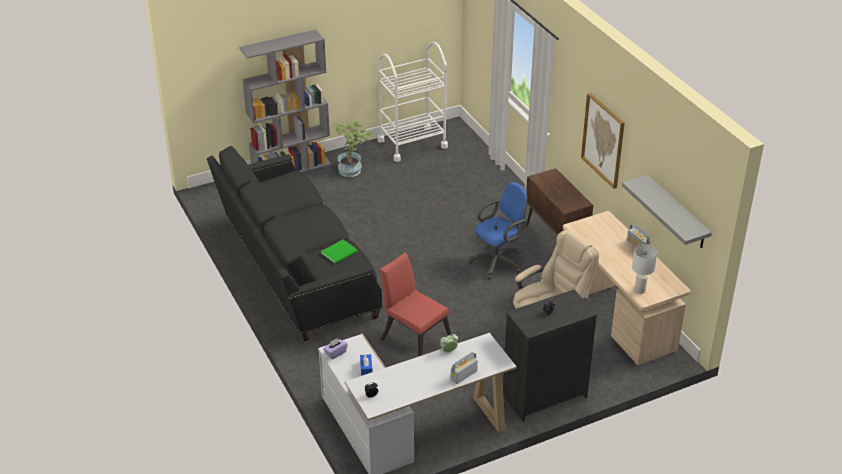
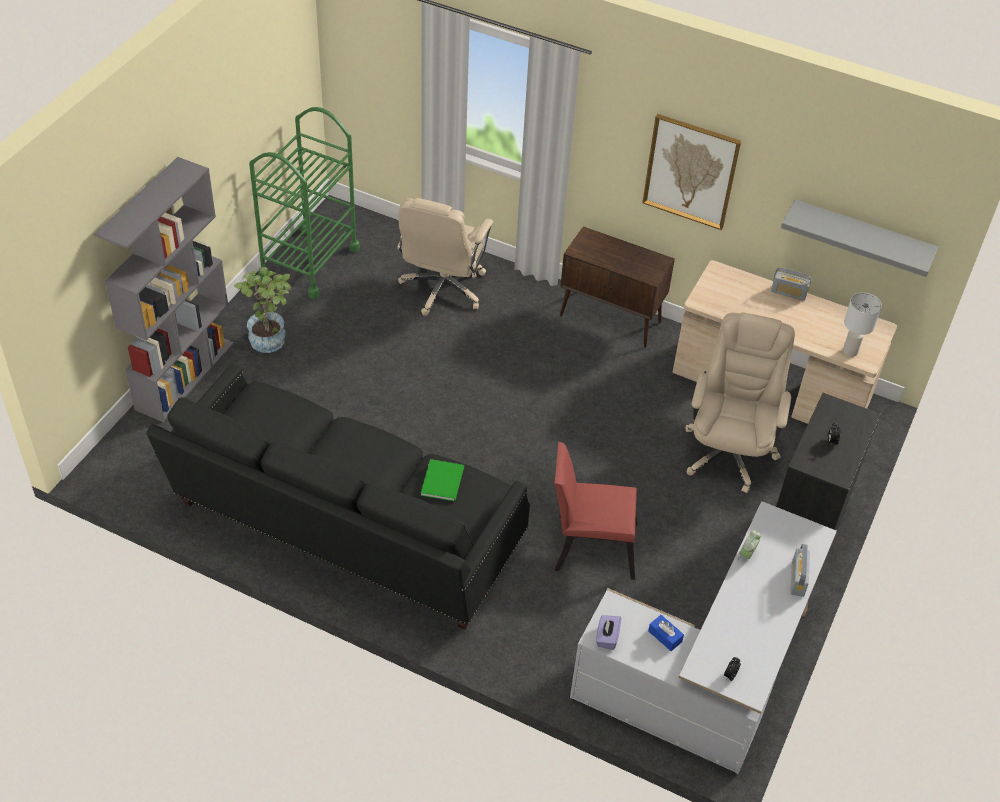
camera: 40 degrees left, 10 degrees up
(412, 144) = (309, 262): white cart -> green cart
(472, 185) = (443, 289): none -> beige office chair
(498, 261) = (578, 382): blue office chair -> none

